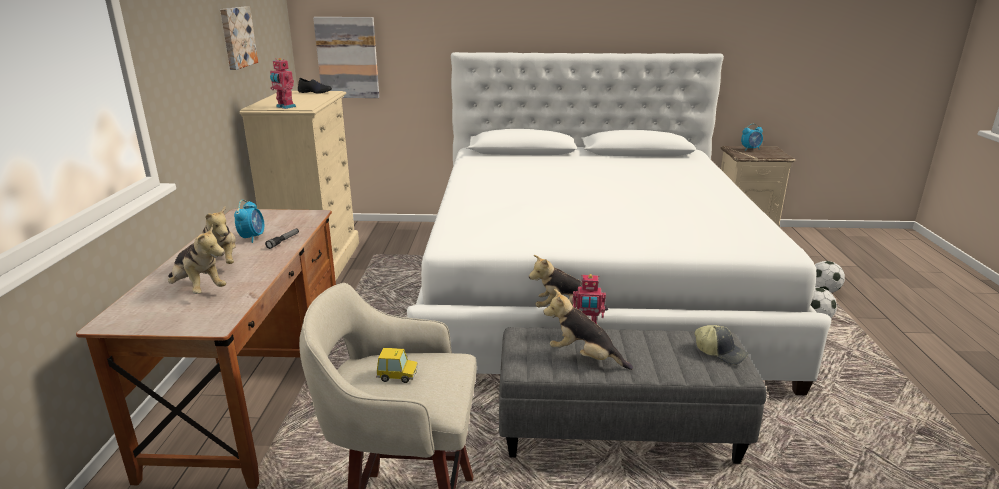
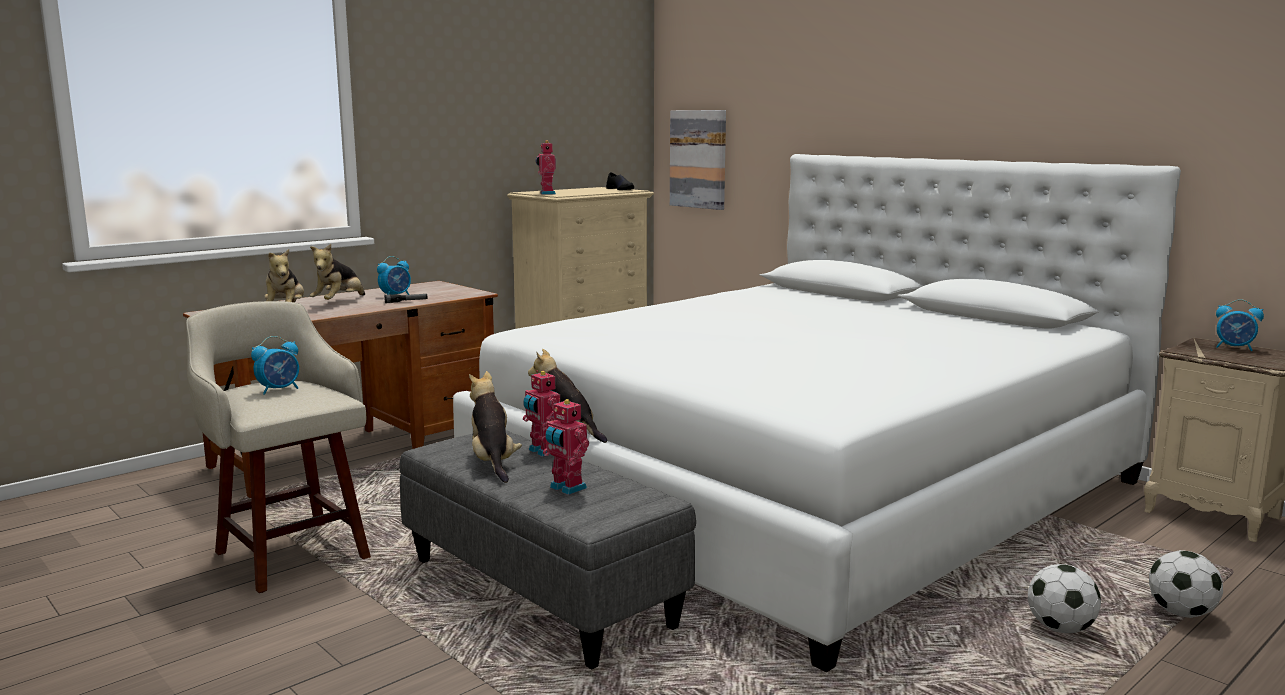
camera: 45 degrees right, 10 degrees down
(236, 37) = (533, 121): picture -> none
(398, 375) = (279, 390): toy car -> alarm clock
(669, 355) = (566, 488): none -> toy robot
(720, 352) = (619, 506): cap -> none

